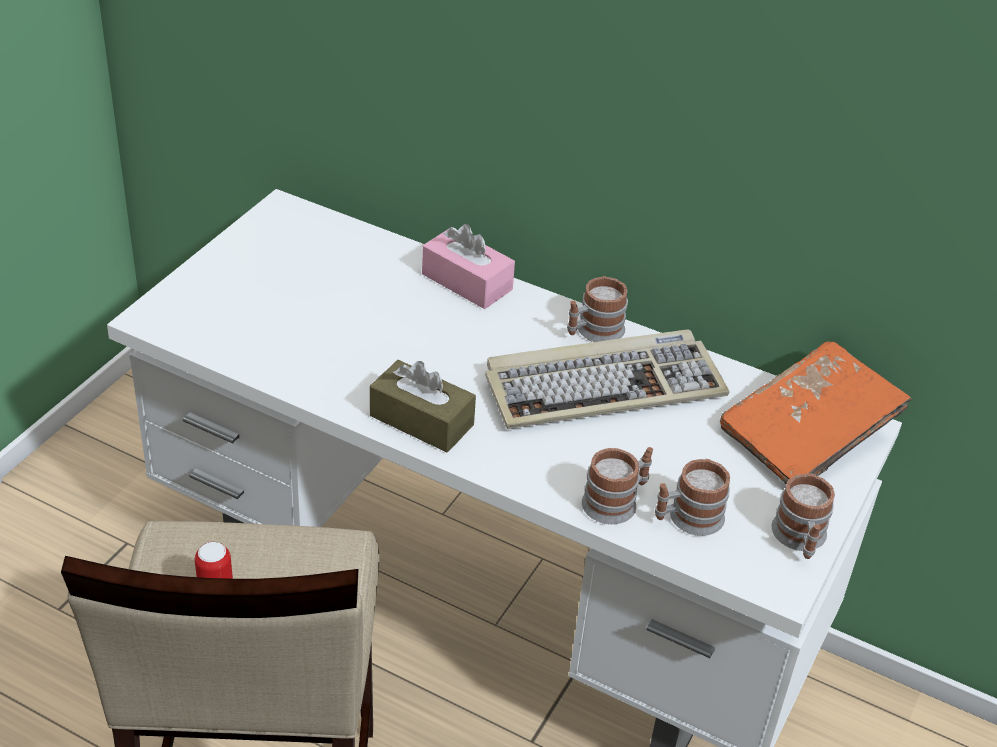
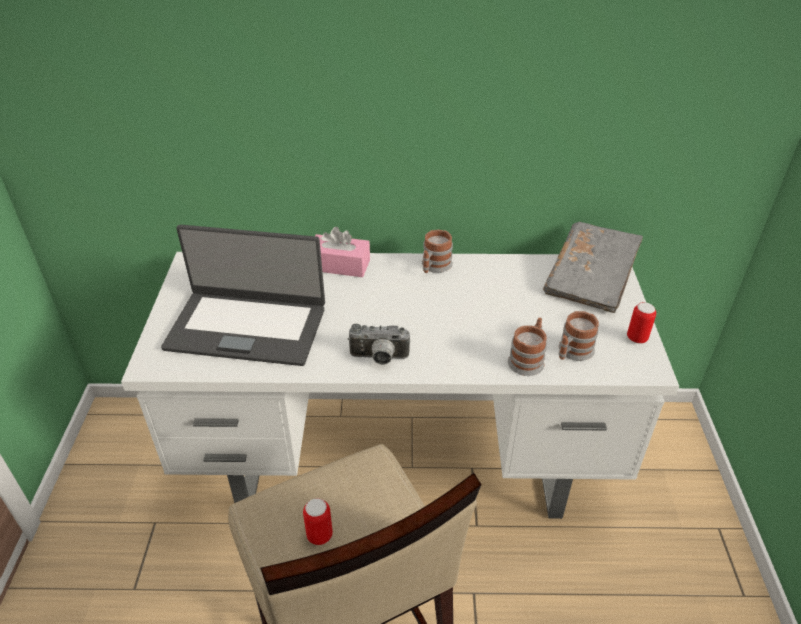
camera: 25 degrees left, 0 degrees up
(292, 317) = (247, 327): none -> laptop
(421, 420) = (379, 358): brown tissue box -> camera
(604, 385) = (465, 295): keyboard -> none
(800, 539) = (637, 338): mug -> can
(808, 435) = (590, 279): orange book -> grey book

